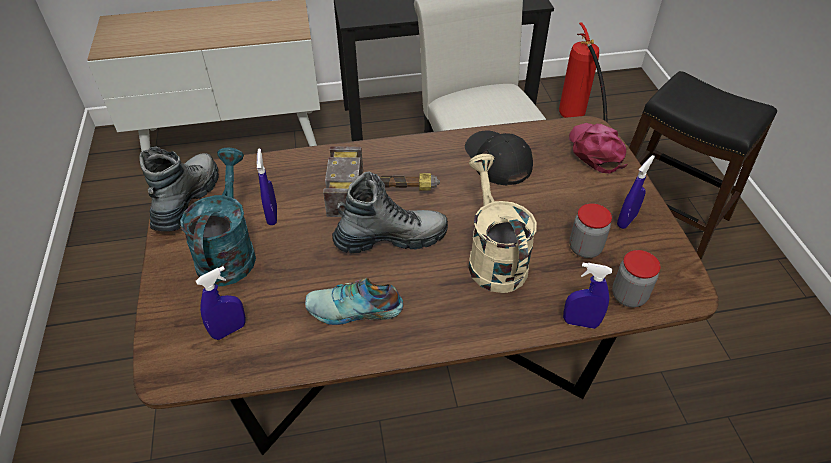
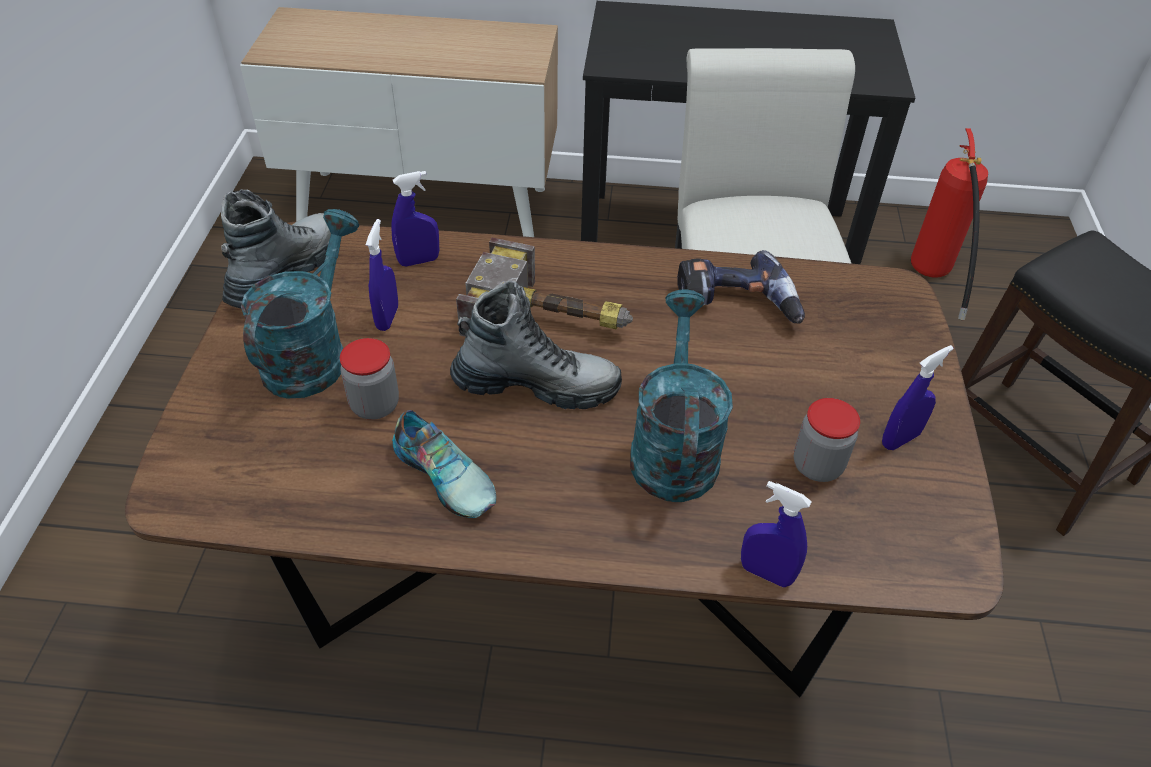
camera: 15 degrees right, 0 degrees up
(229, 330) = (271, 459): blue spray bottle -> blue spray bottle (419, 261)
(354, 310) = (446, 473): shoe -> shoe turned 150 degrees counterclockwise
(493, 258) = (673, 447): beige watering can -> turquoise watering can
(497, 159) = (736, 305): black cap -> power drill
(596, 150) = (894, 324): pink cap -> none
(628, 296) = (857, 553): jar -> jar (375, 405)

